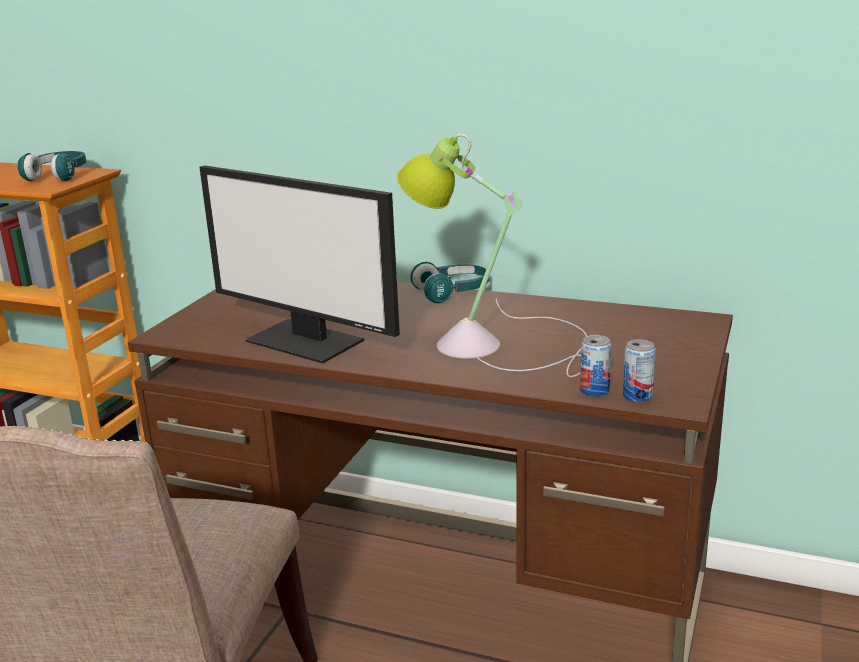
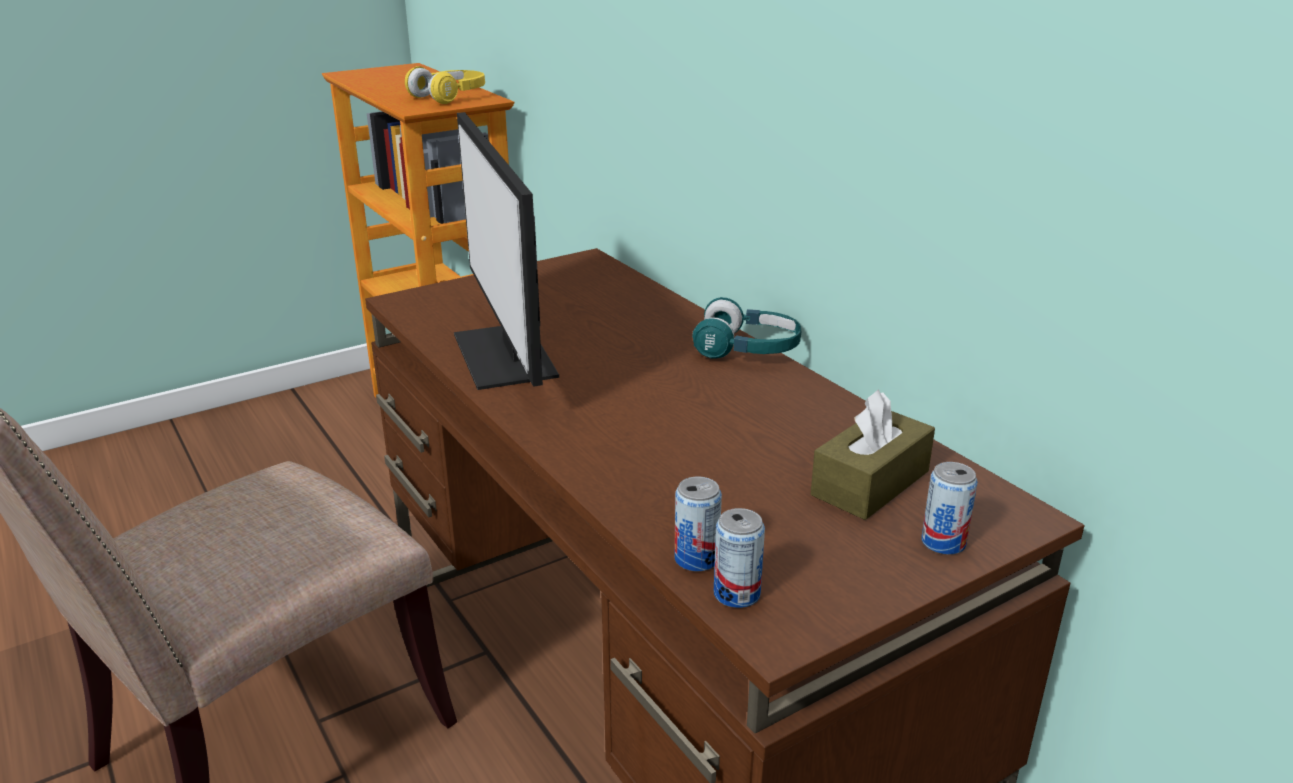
camera: 35 degrees right, 5 degrees up
(58, 176) = (450, 97): turquoise headphones -> yellow headphones
(494, 343) = (687, 438): table lamp -> none
(619, 330) = (870, 483): none -> brown tissue box
(690, 342) = (943, 542): none -> can

